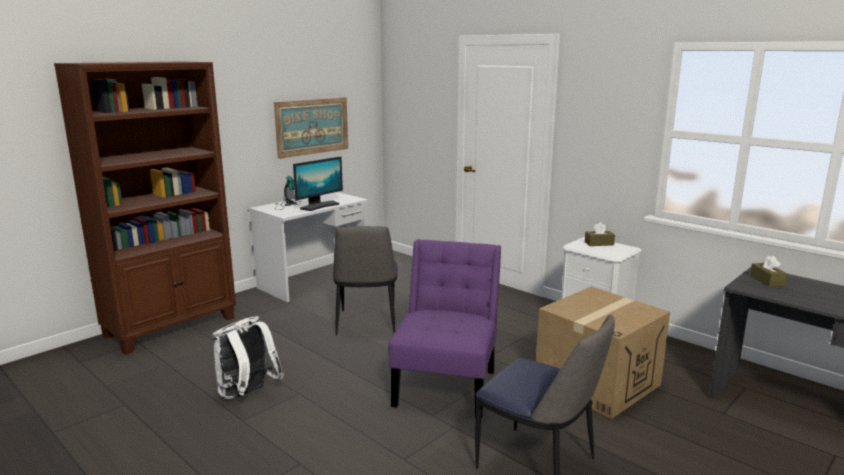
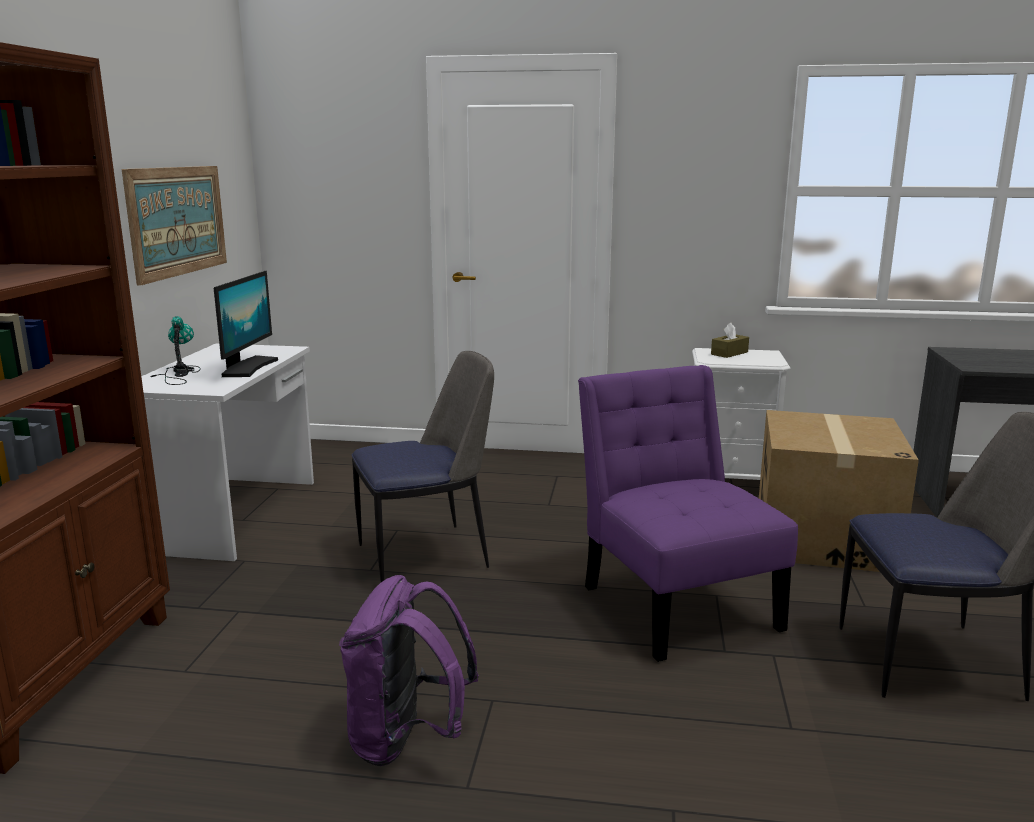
camera: 35 degrees left, 0 degrees up
(247, 395) = (407, 740): white backpack -> purple backpack
(366, 323) = (427, 555): chair -> chair turned 75 degrees counterclockwise
(766, 281) = (976, 357): brown tissue box -> none

